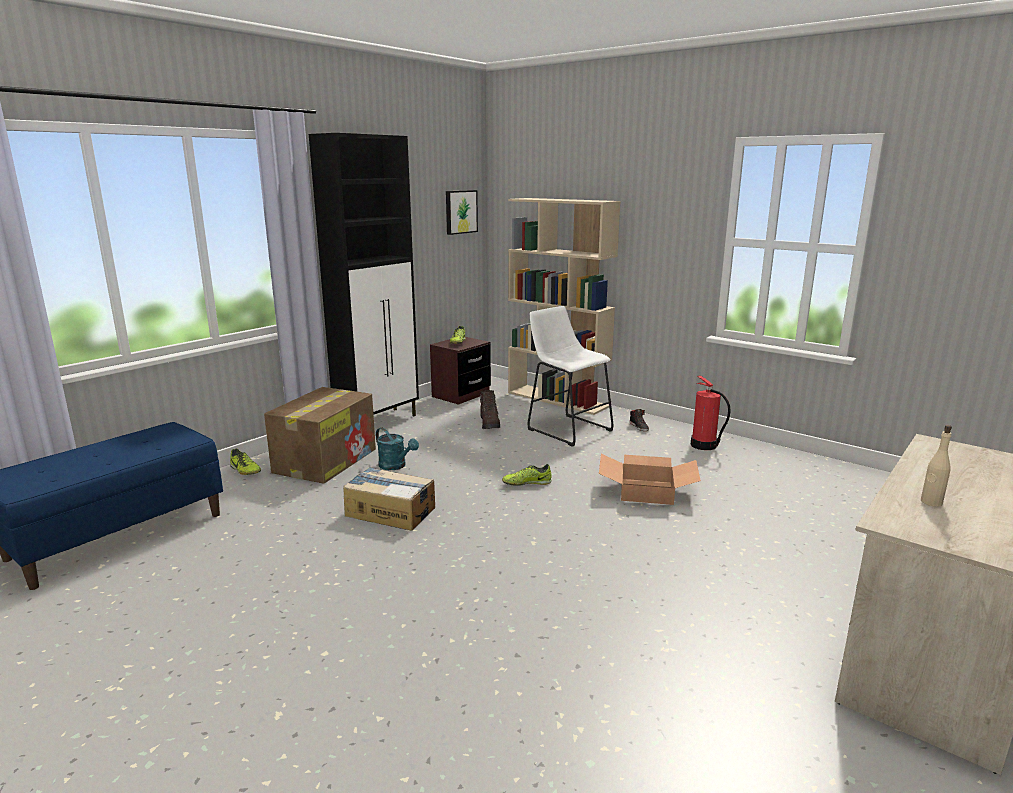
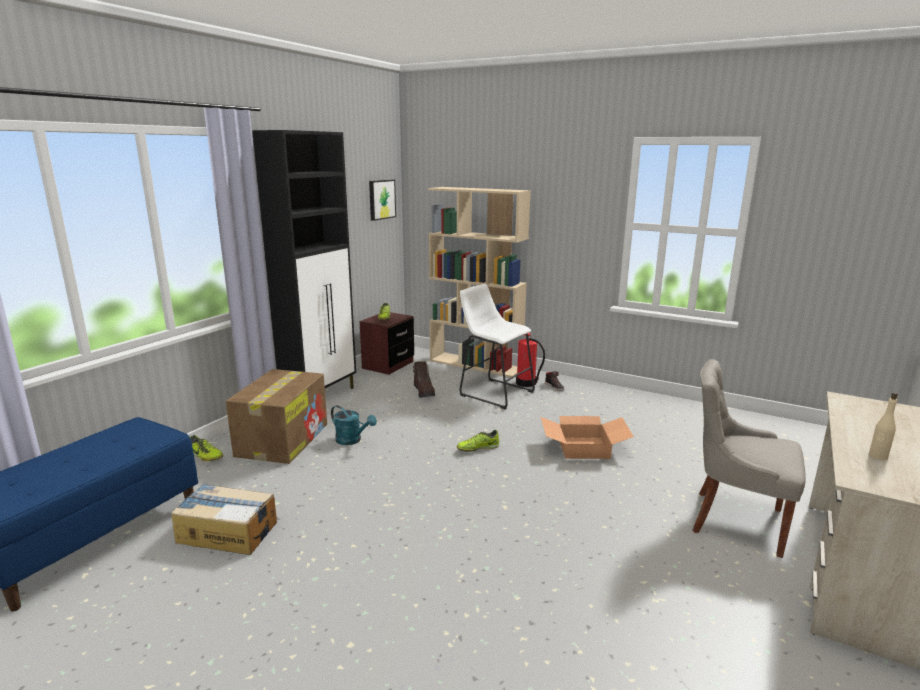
camera: 10 degrees left, 0 degrees up
(390, 511) = (363, 487): cardboard box -> cardboard box (227, 532)
(704, 445) = (614, 401): fire extinguisher -> fire extinguisher (526, 383)
(795, 580) = (734, 520): none -> grey chair

